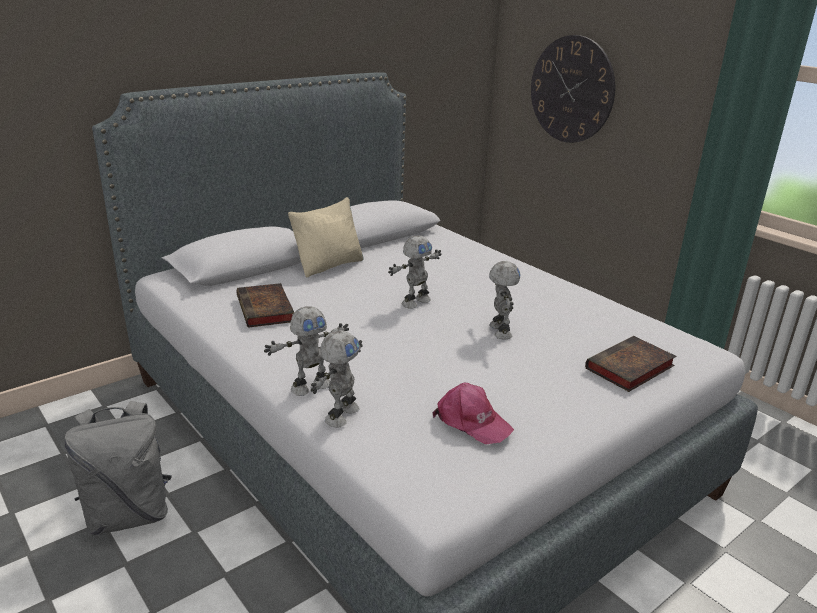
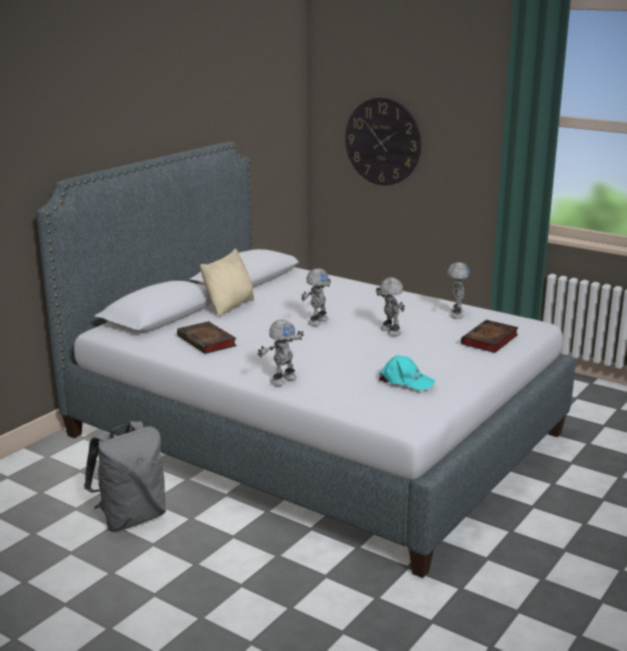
camera: 15 degrees left, 5 degrees down
(340, 415) = (316, 391): toy robot -> toy robot (455, 314)
(471, 422) = (405, 381): pink cap -> turquoise cap

